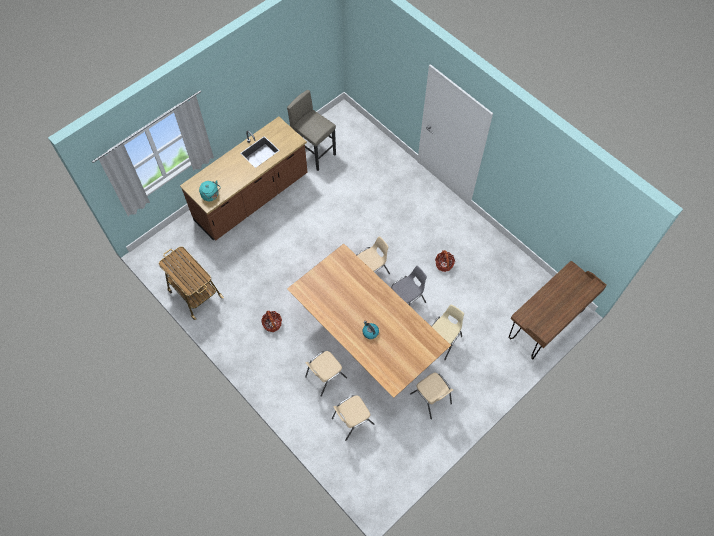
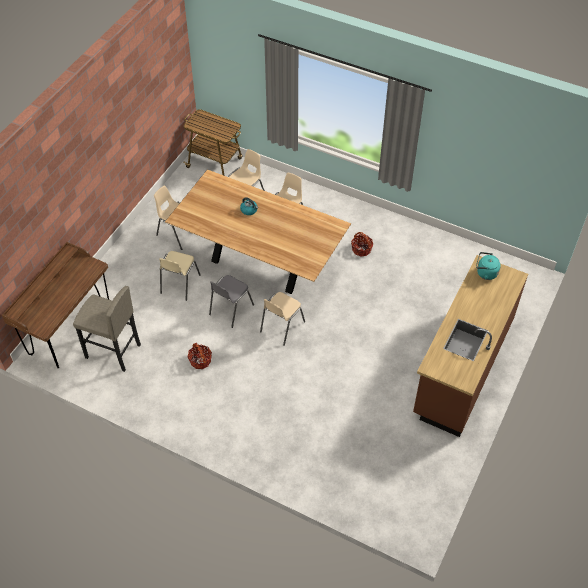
camera: 160 degrees right, 10 degrees down
(195, 293) = (456, 252): cart -> cart (215, 163)
(315, 153) = (420, 452): grey stool -> grey stool (113, 351)

